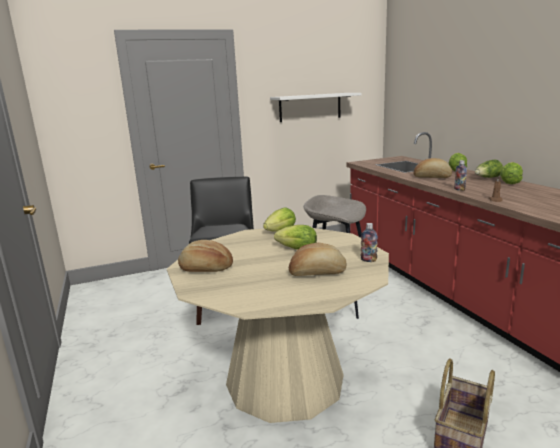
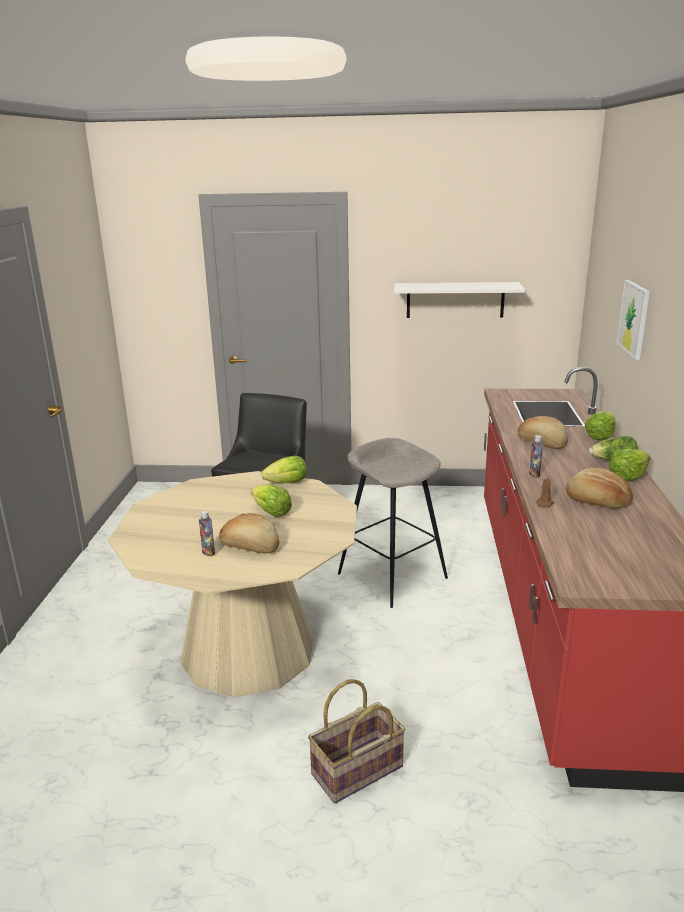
camera: 25 degrees right, 5 degrees up
(206, 269) = (164, 513): bread -> bread (597, 502)
(368, 260) = (319, 545): bottle -> bottle (208, 552)
(463, 91) = (634, 318): none -> picture

